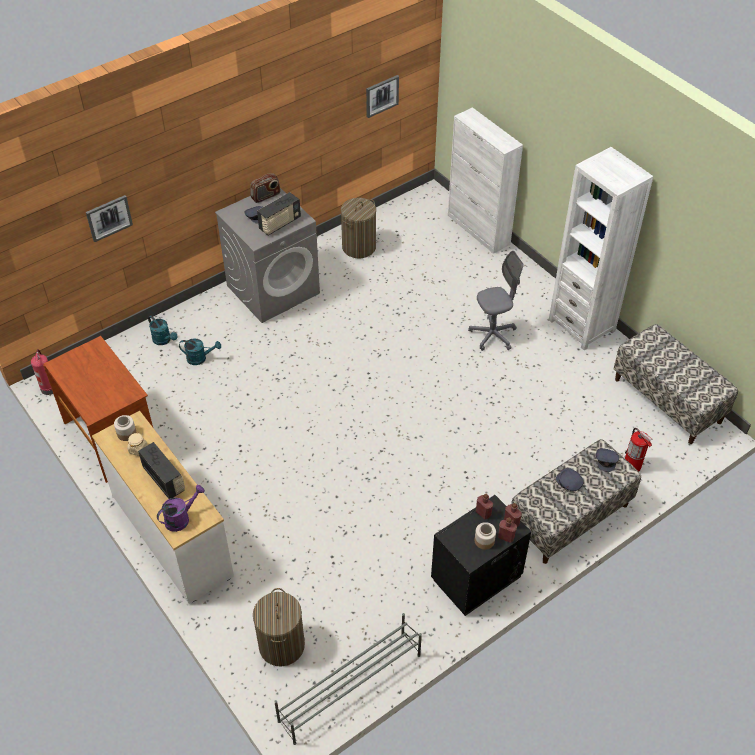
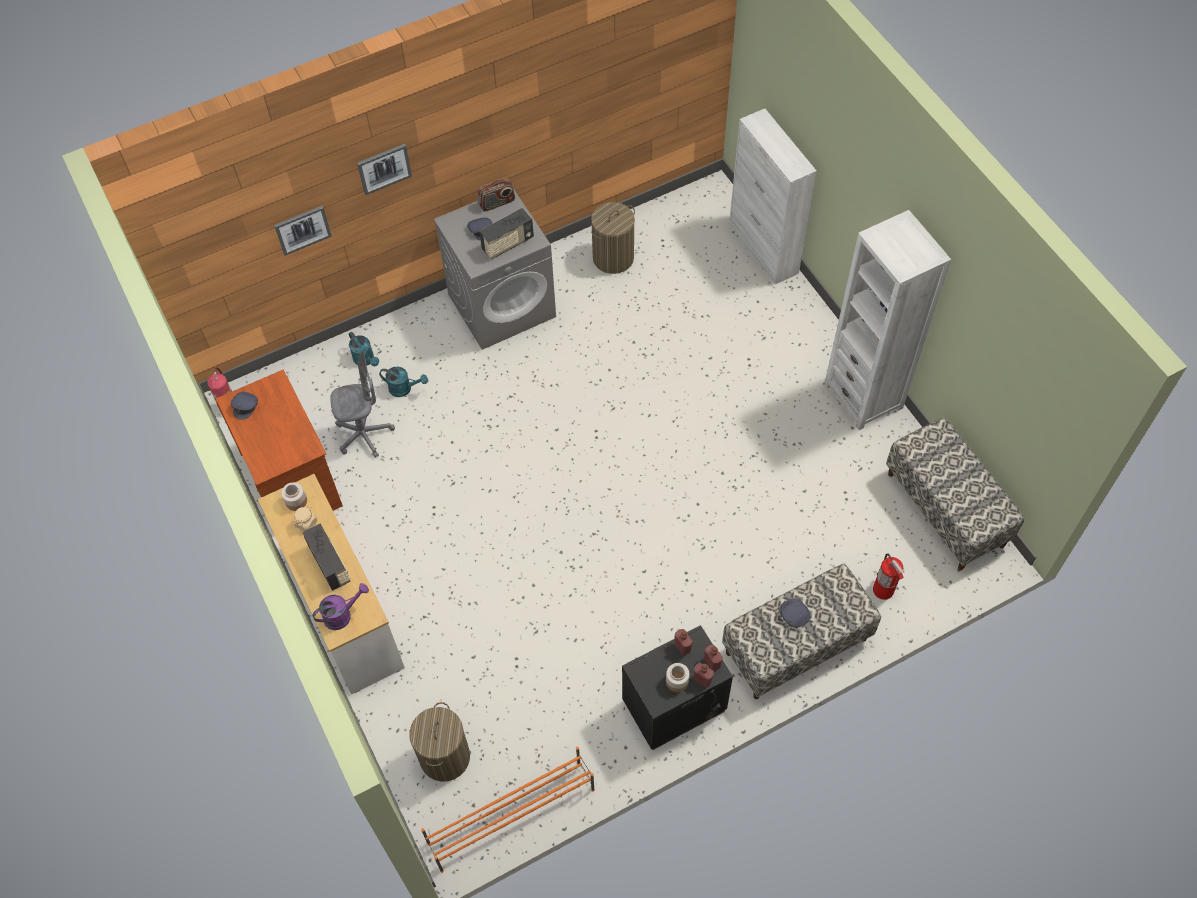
camera: 10 degrees right, 10 degrees up
(349, 687) = (510, 816): grey shoe rack -> orange shoe rack
(381, 95) = (653, 84): picture -> picture (384, 168)
(493, 335) = (752, 397): grey office chair -> grey office chair (364, 434)
(606, 461) = (843, 592): grey cap -> grey cap (245, 406)

